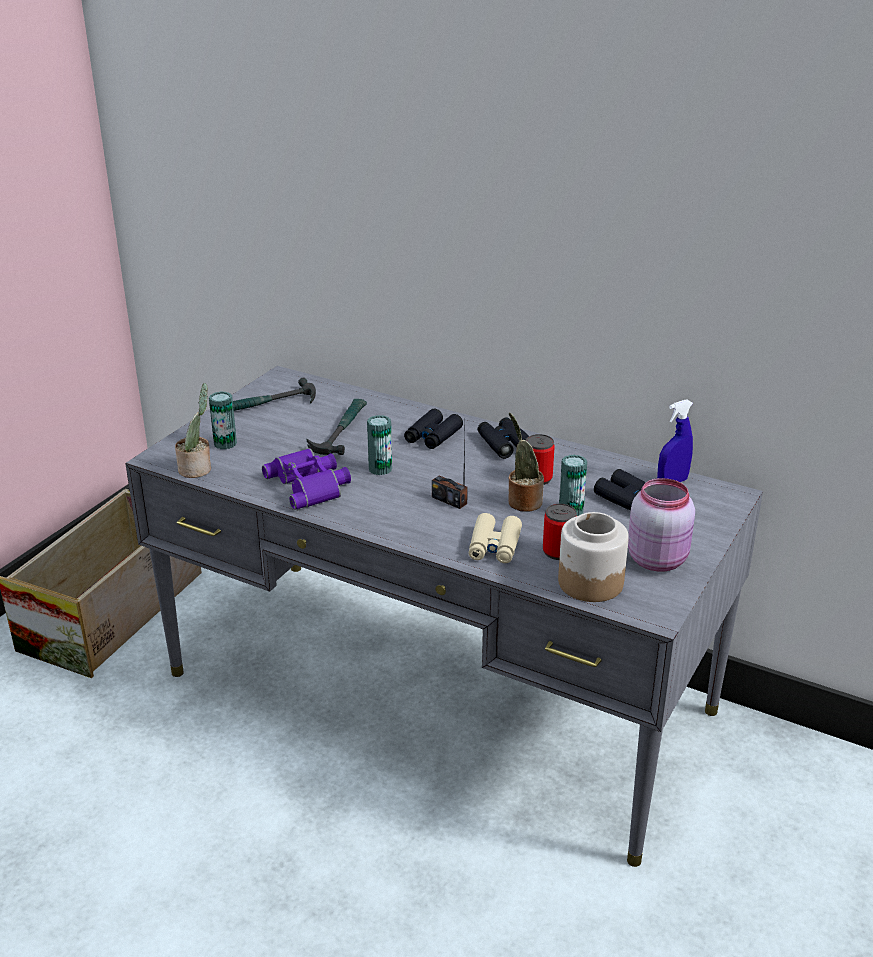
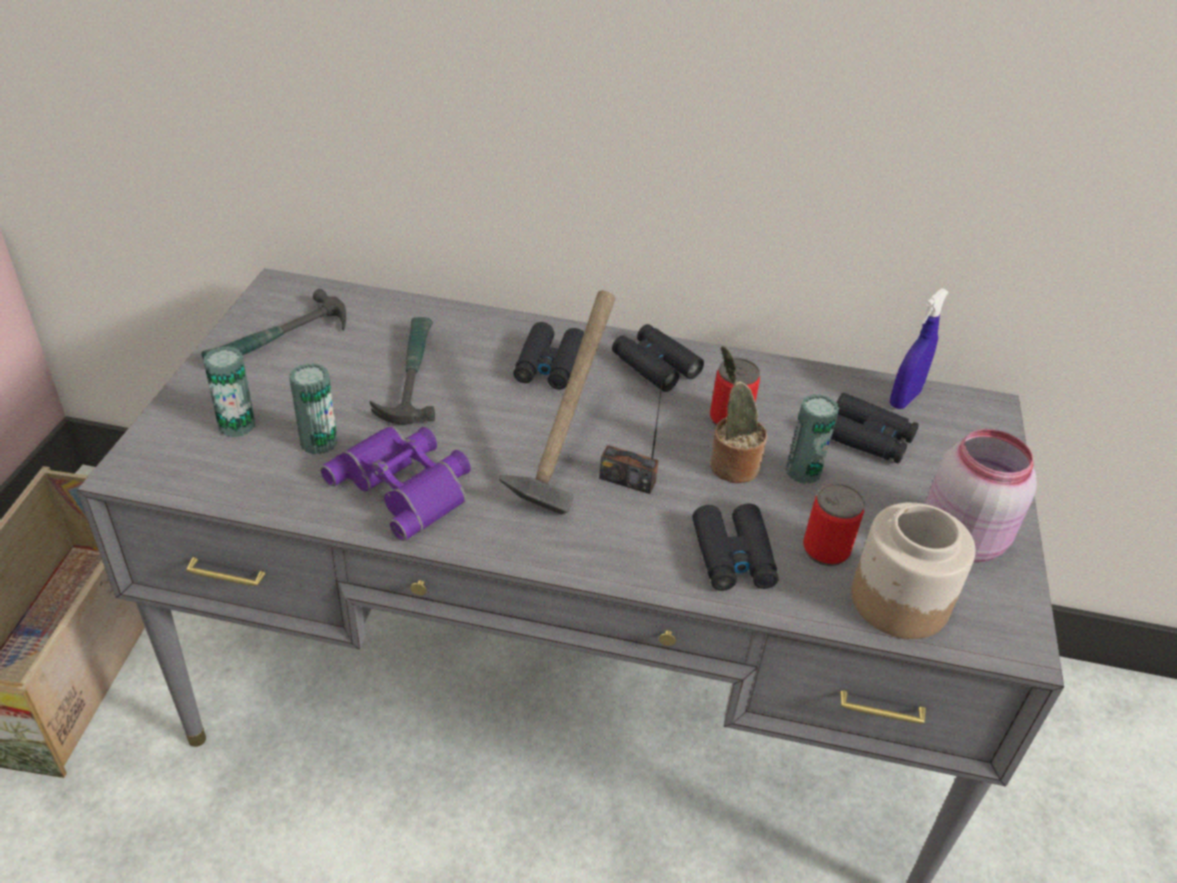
camera: 20 degrees left, 10 degrees up
(197, 469) = (208, 483): potted plant -> none
(380, 469) = (500, 437): can -> can (318, 442)
(414, 483) = (562, 457): none -> hammer
(494, 546) = (733, 557): beige binoculars -> black binoculars

